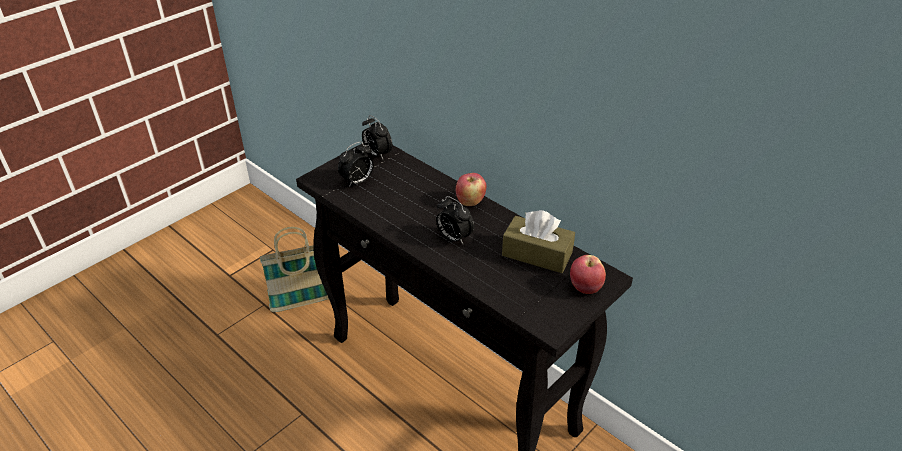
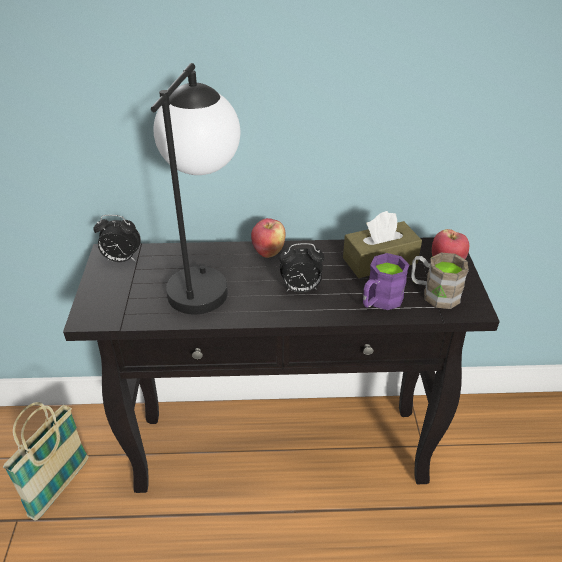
camera: 45 degrees left, 0 degrees up
(357, 181) = (138, 295): alarm clock -> none
(407, 194) = (205, 278): none -> table lamp
(492, 279) = (379, 301): none -> purple mug
(538, 299) = (433, 293): none -> brown mug

